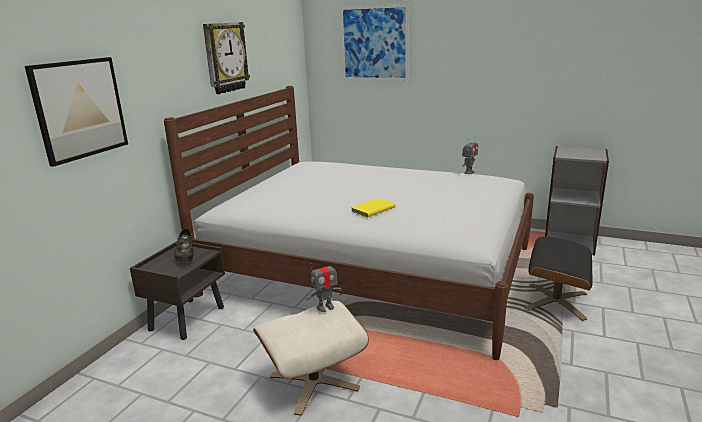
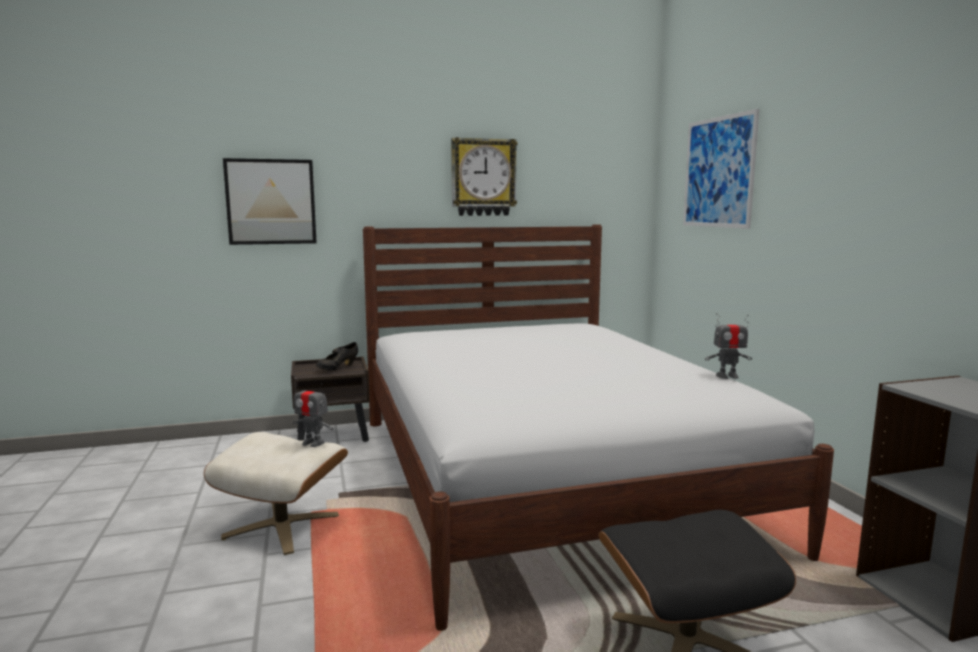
camera: 50 degrees right, 10 degrees down
(372, 209) = (480, 367): yellow book -> none

